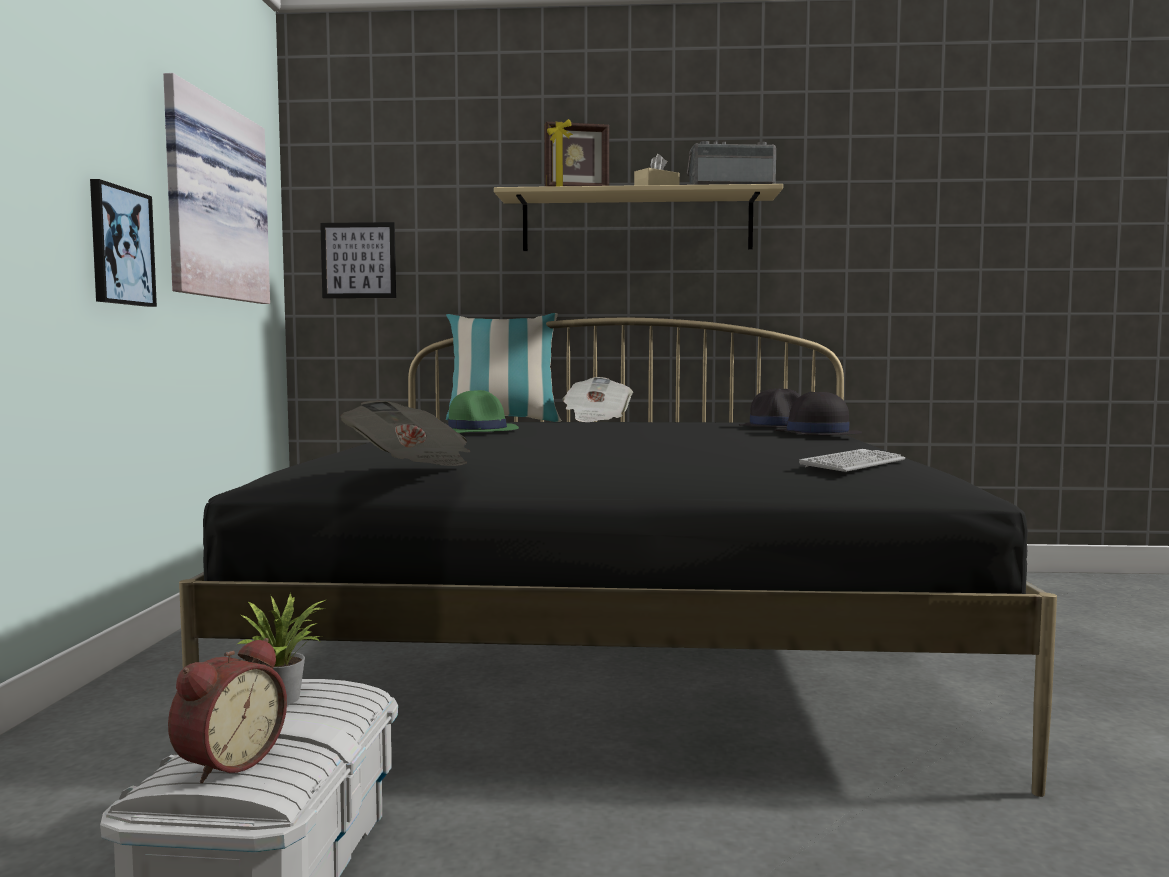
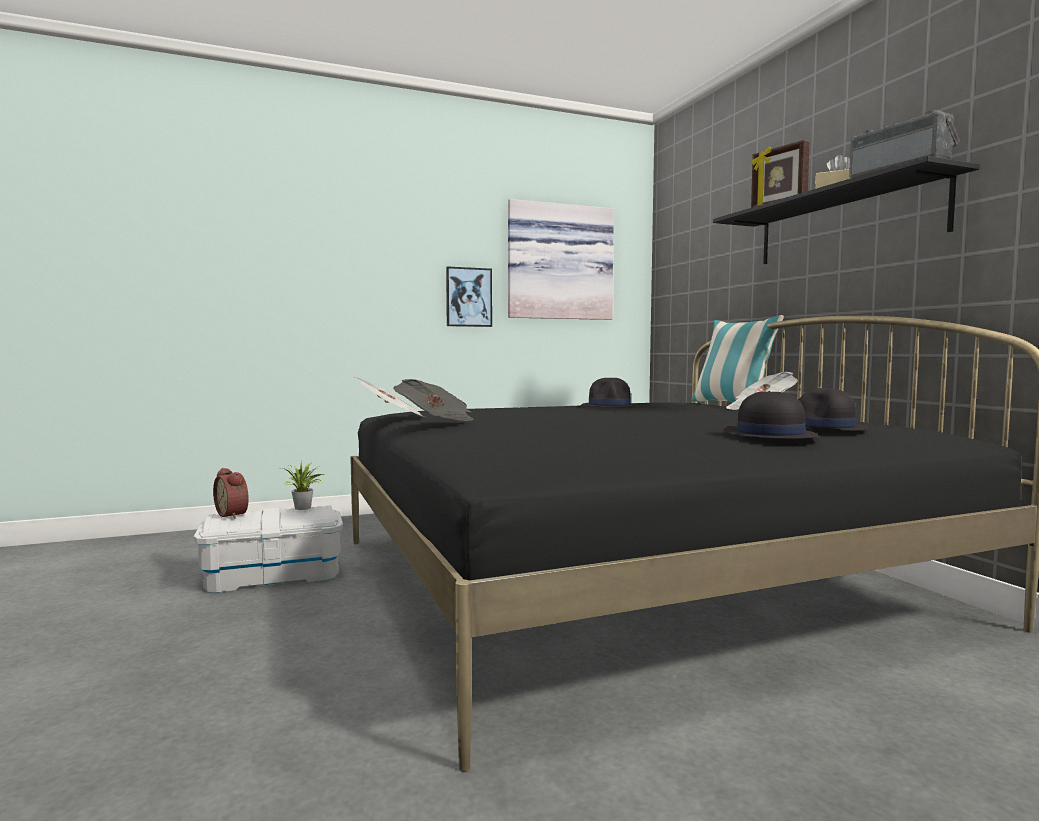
camera: 65 degrees right, 0 degrees up
(226, 762) = (234, 514): alarm clock -> alarm clock turned 45 degrees clockwise
(358, 260) = (680, 284): picture -> none
(478, 431) = (610, 406): green hat -> black hat
(588, 465) = (437, 424): none -> newspaper
(637, 223) = (845, 224): beige shelf -> black shelf
(854, 463) = (525, 446): keyboard -> none

